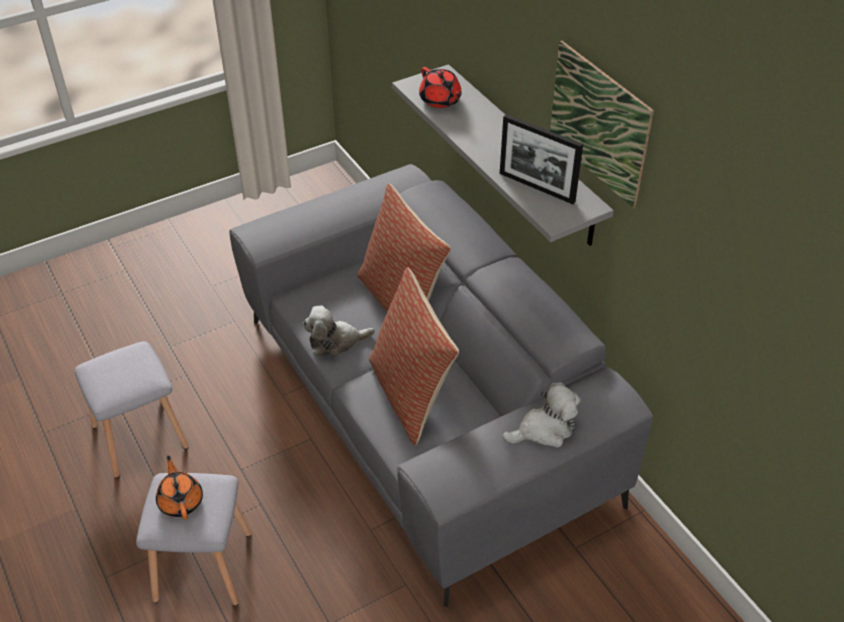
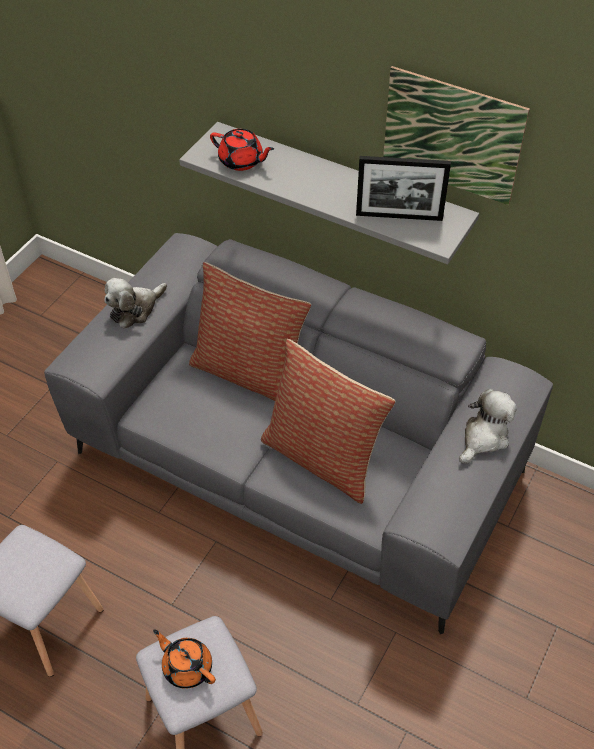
camera: 30 degrees left, 5 degrees up
(335, 342) = (217, 439): plush toy -> plush toy (135, 309)

